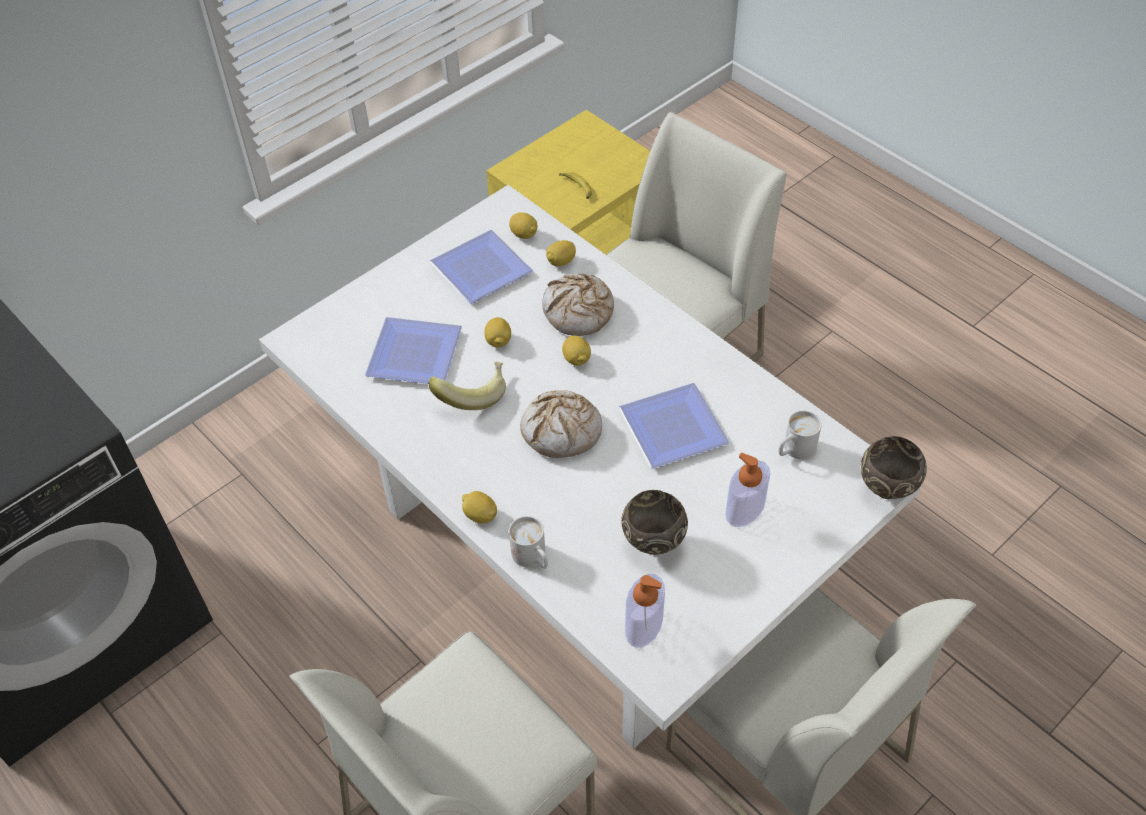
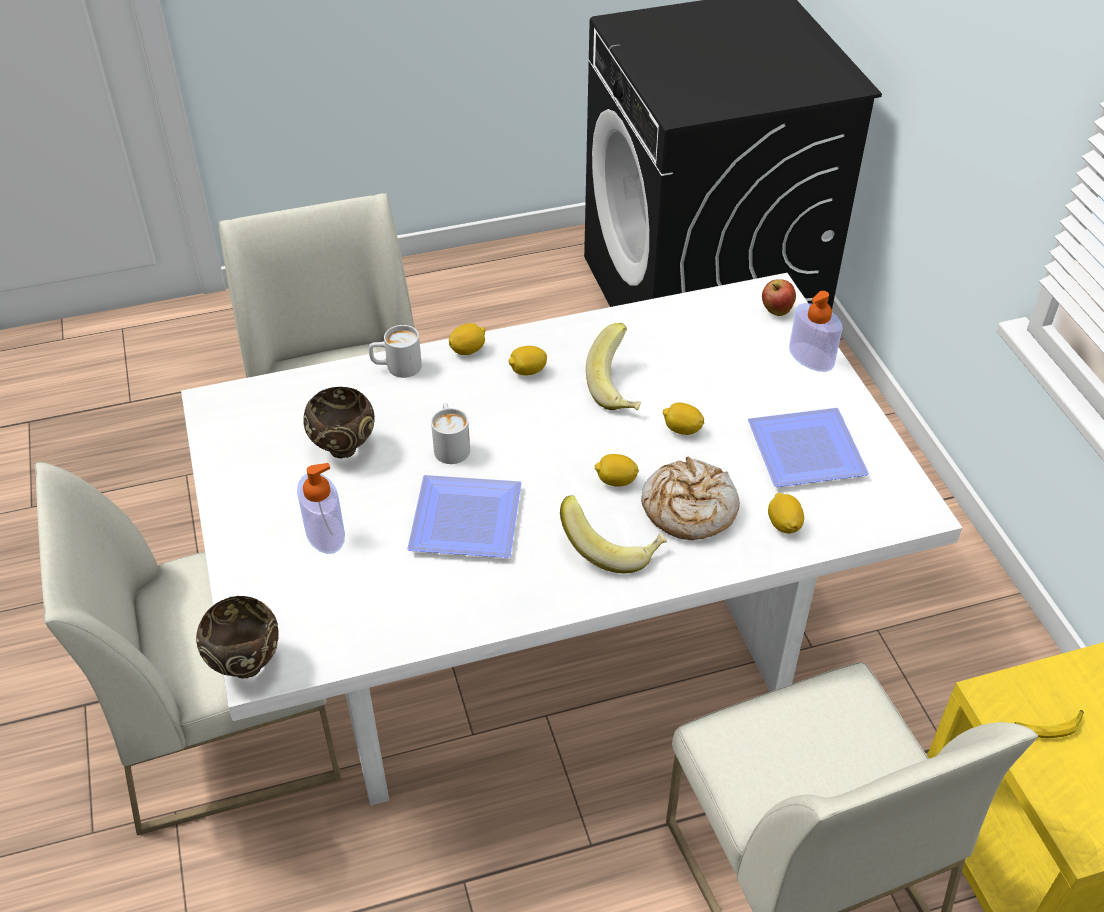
camera: 115 degrees right, 5 degrees down
(319, 330) = (776, 311): none -> apple
(418, 352) = (702, 367): plate -> none
(524, 234) = (852, 508): lemon -> lemon (527, 371)
(562, 431) = (525, 435): bread -> none
(641, 338) = (612, 547): none -> banana
(644, 624) = (272, 411): soap dispenser -> soap dispenser (811, 357)
(794, 450) = (360, 609): white mug -> white mug (450, 445)

